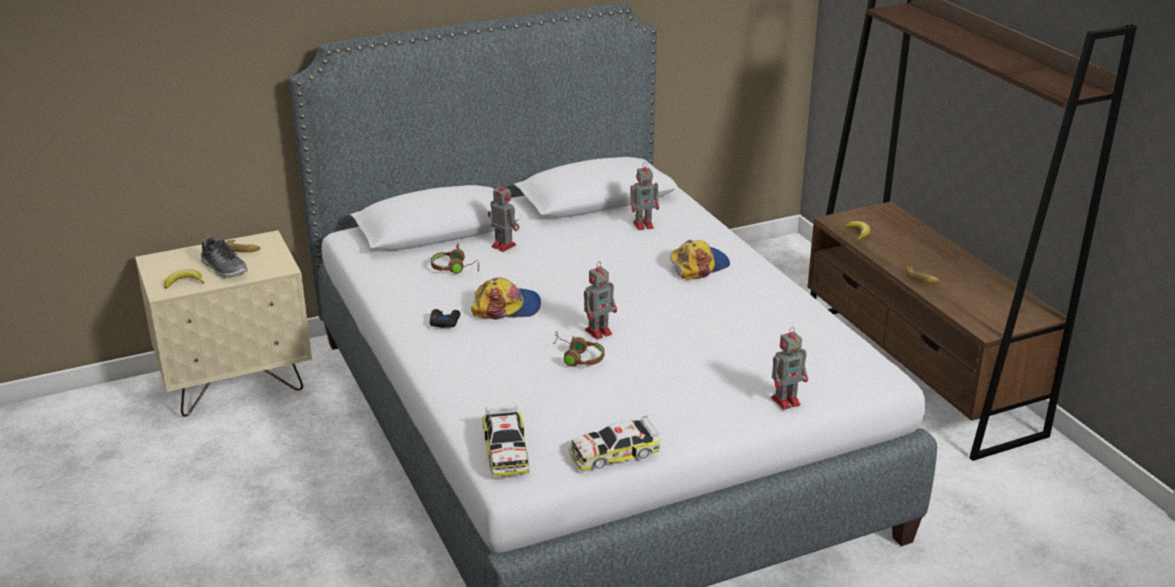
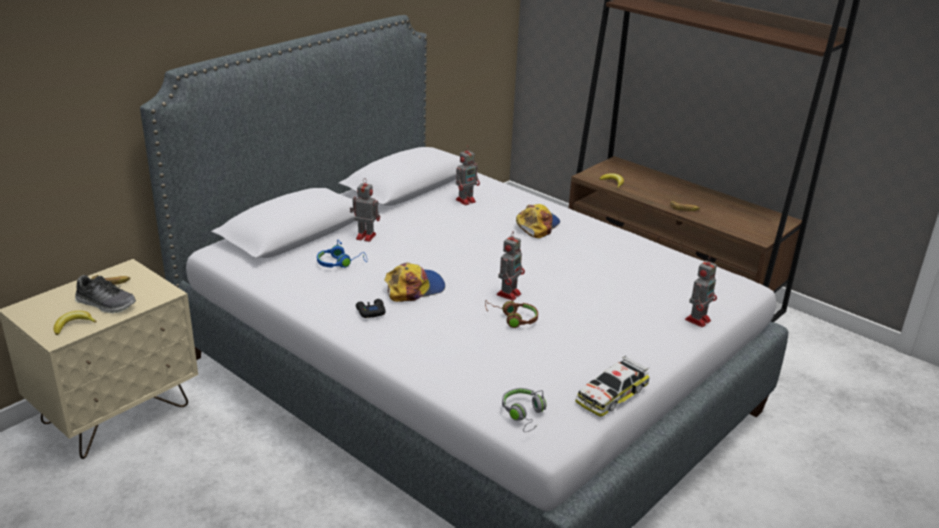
camera: 25 degrees left, 0 degrees up
(455, 268) = (340, 263): brown headphones -> blue headphones
(506, 450) = (524, 414): toy car -> grey headphones

